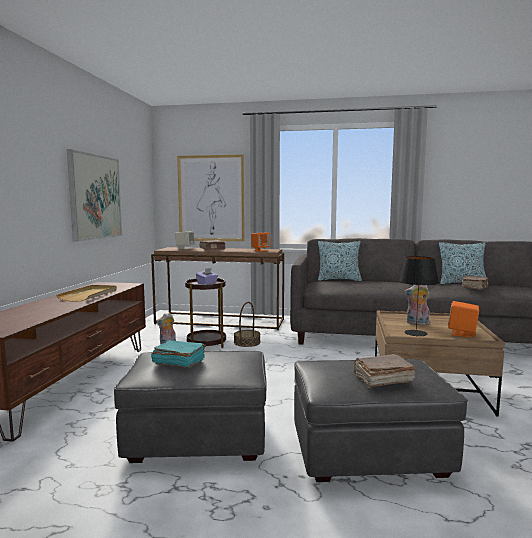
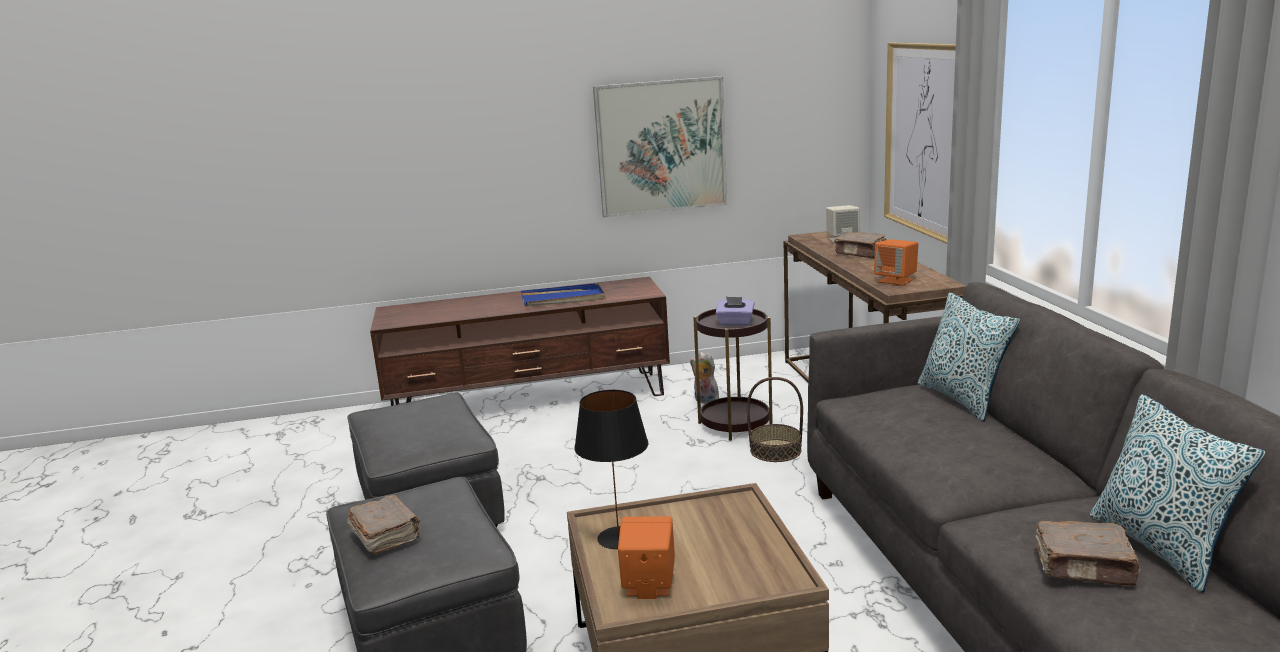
camera: 70 degrees right, 10 degrees up
(89, 295) = (563, 299): beige tray -> blue tray
(178, 362) = (411, 416): turquoise book -> none
(417, 323) = (692, 534): plush toy -> none

